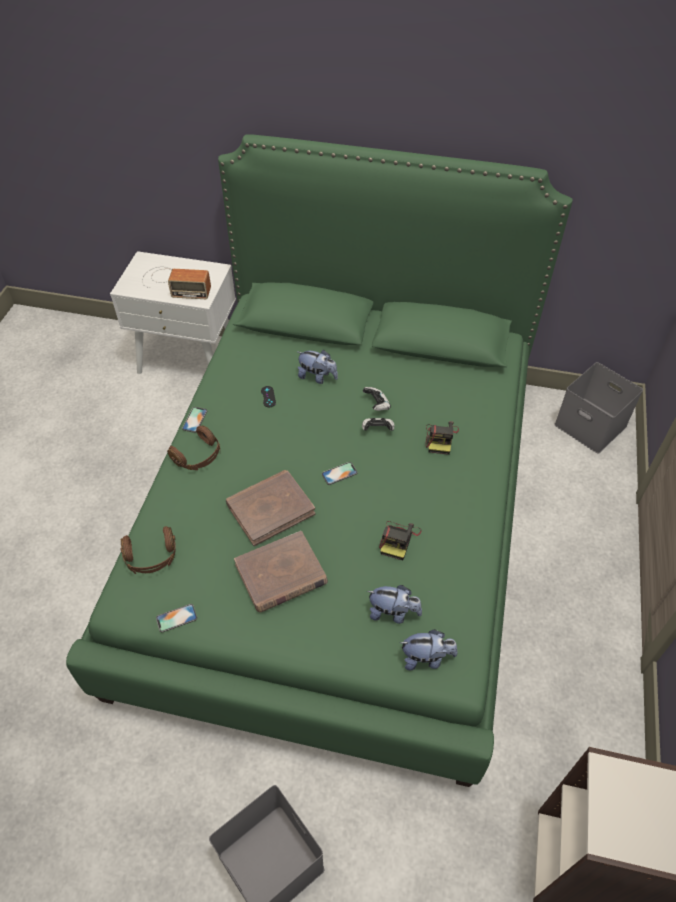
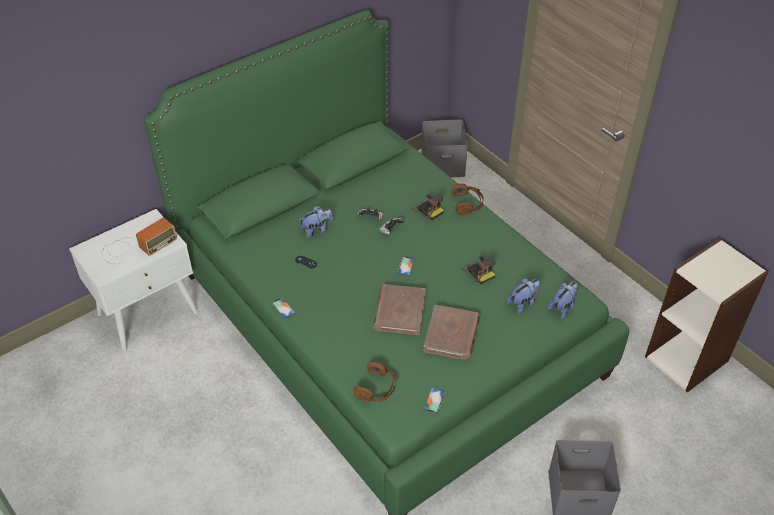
camera: 50 degrees left, 5 degrees down
(198, 456) = (317, 323): brown headphones -> brown headphones (467, 204)

